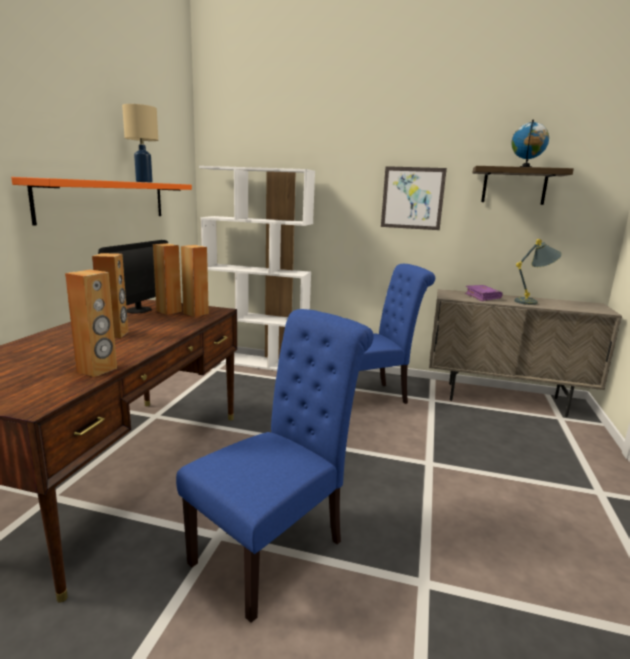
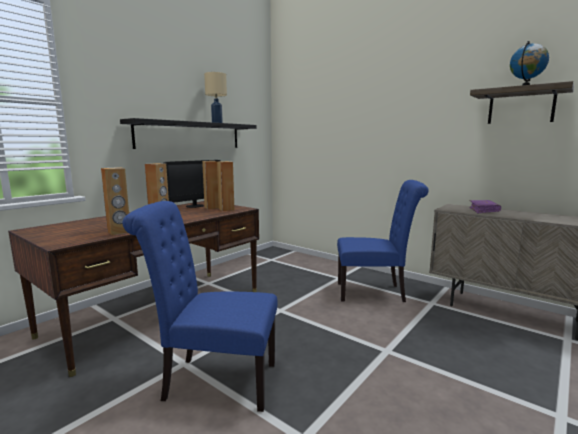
camera: 25 degrees right, 5 degrees down
(106, 200) = (190, 135): orange shelf -> black shelf
(257, 362) = (304, 258): white bookcase -> none
(276, 548) = (213, 381): blue chair -> blue chair turned 150 degrees counterclockwise
(412, 198) = (424, 125): picture -> none
(533, 302) = (537, 216): grey table lamp -> none

